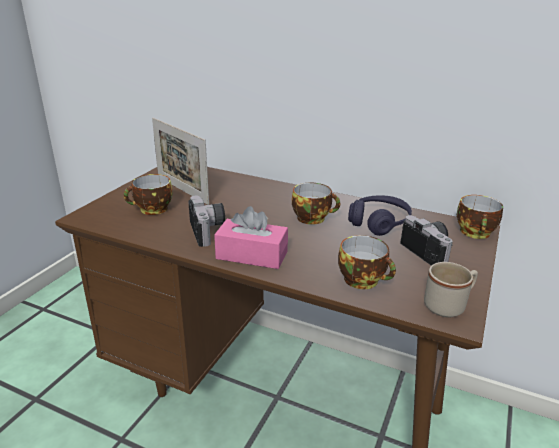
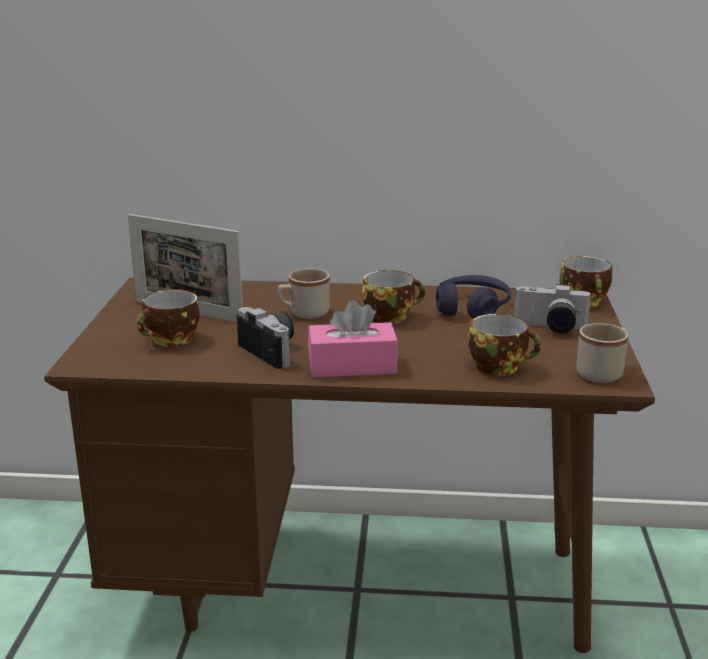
camera: 20 degrees left, 5 degrees down
(254, 205) = (303, 314): none -> beige mug
(430, 252) = (550, 328): camera -> camera turned 150 degrees clockwise

